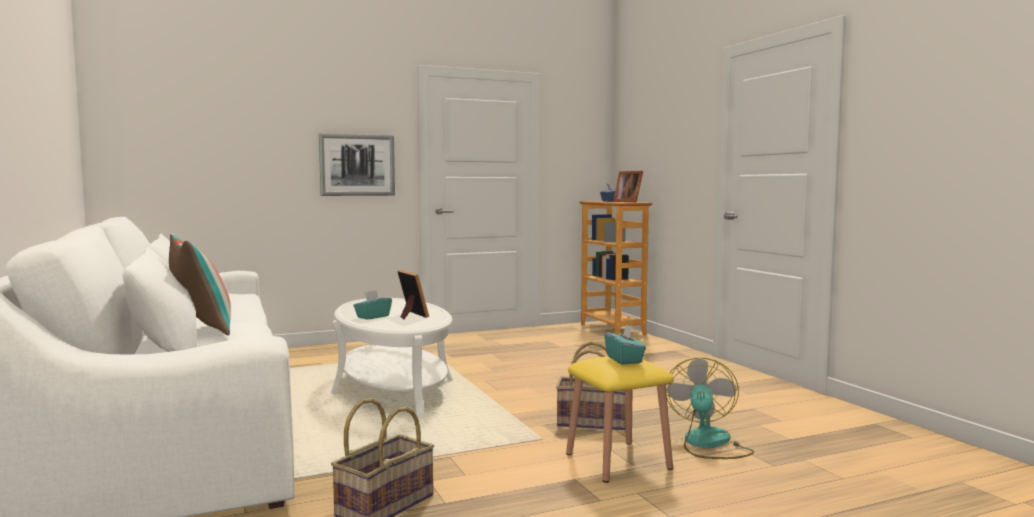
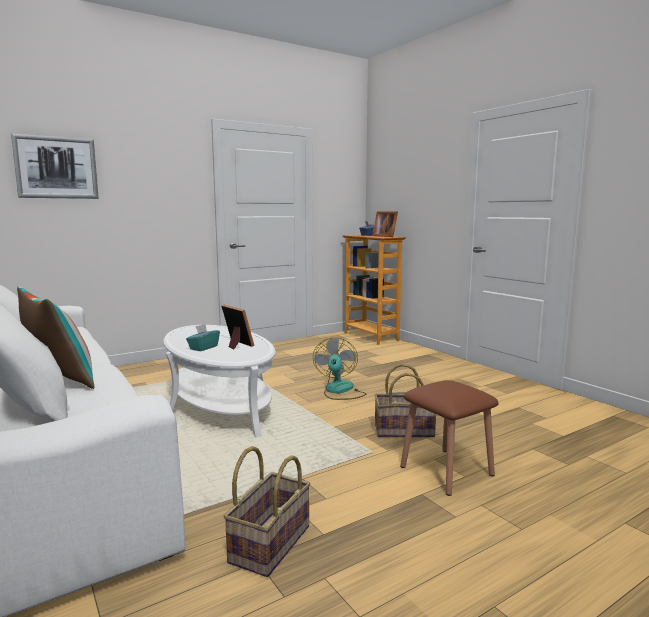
camera: 10 degrees left, 5 degrees up
(357, 165) = (162, 207): picture -> picture (56, 167)
(618, 461) = (446, 470): yellow stool -> brown stool
(624, 360) = (454, 387): turquoise tissue box -> none
(708, 444) = (507, 446): fan -> fan (339, 391)

